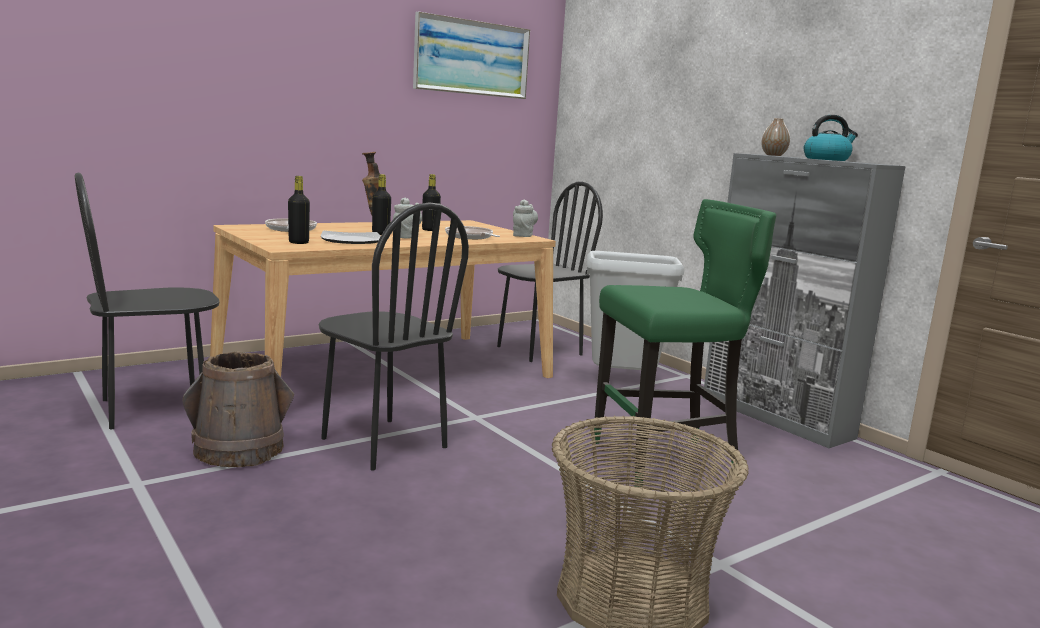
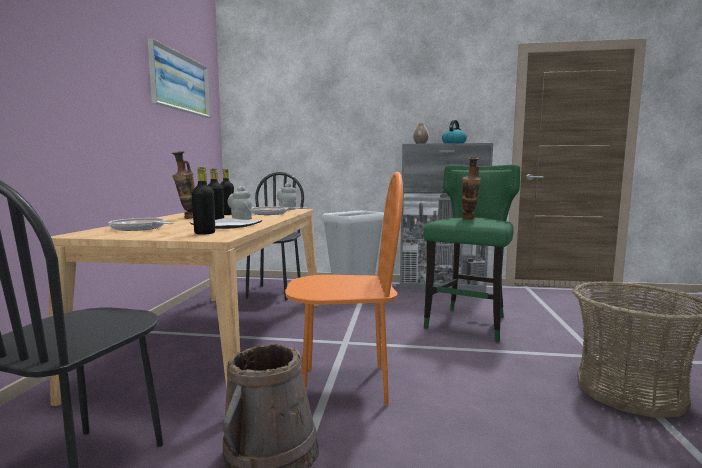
camera: 45 degrees left, 5 degrees down
(383, 443) = (345, 385): black chair -> orange chair
(673, 291) = (469, 218): none -> vase

